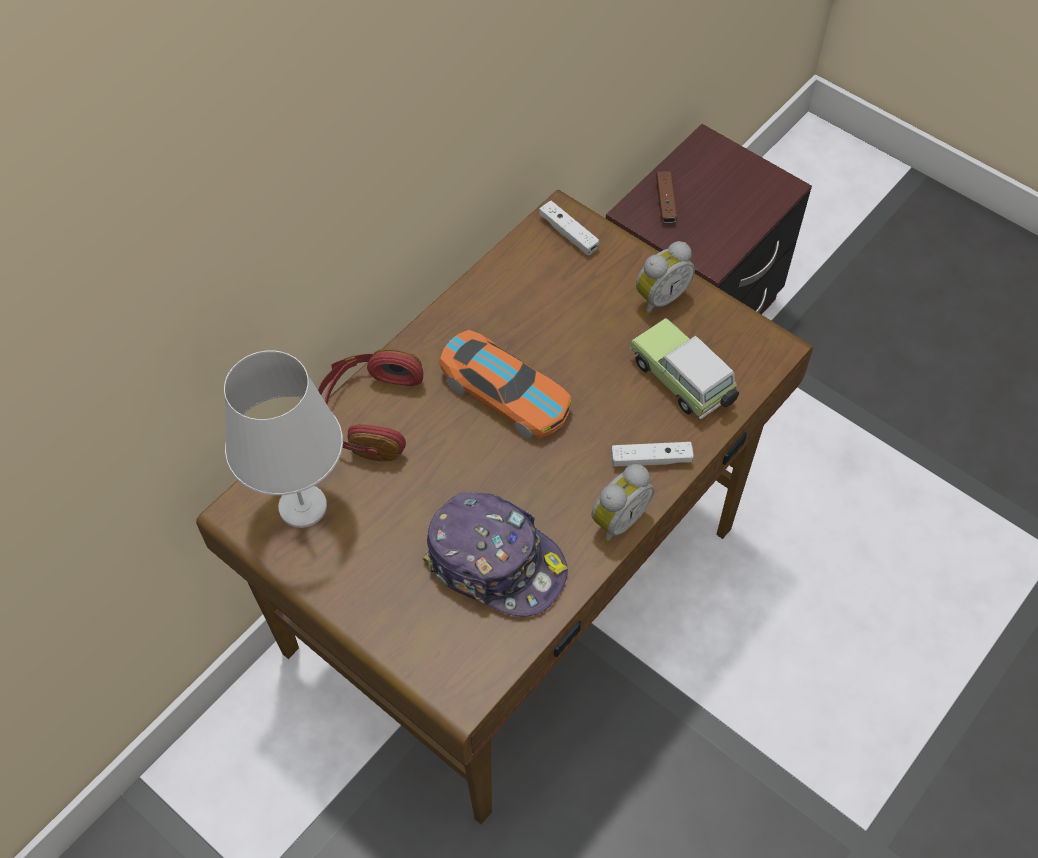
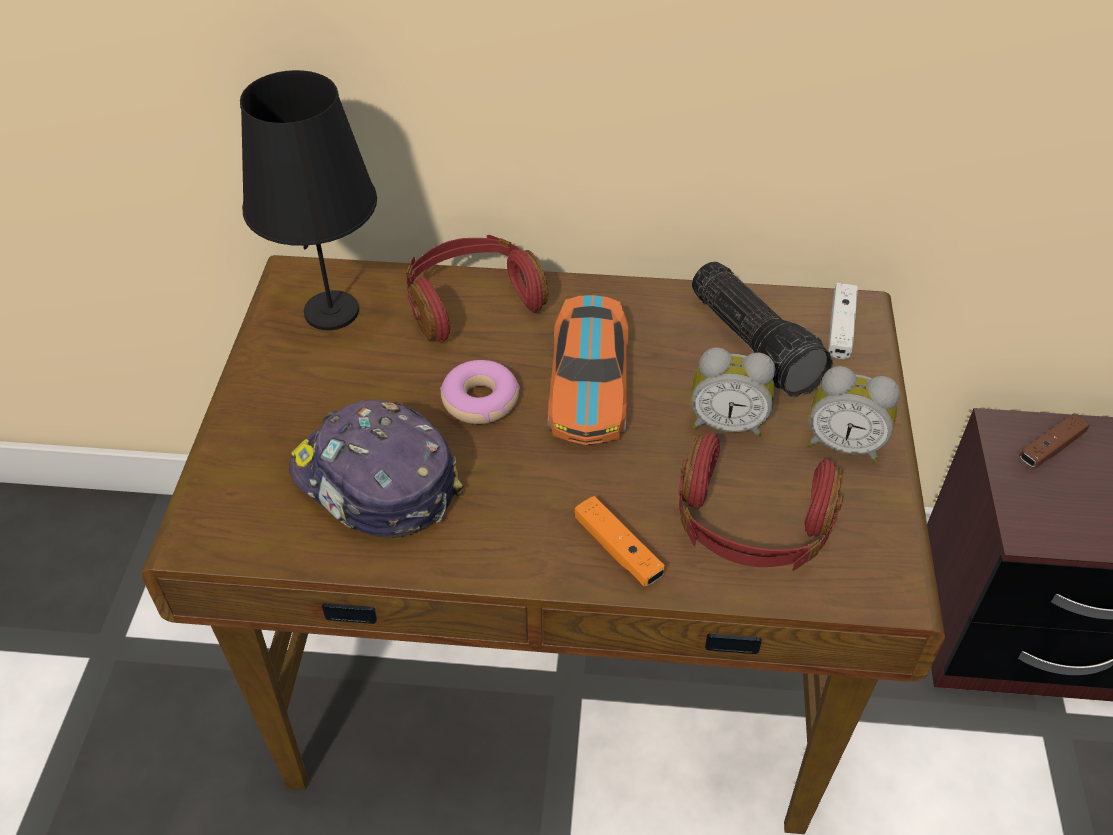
camera: 55 degrees right, 10 degrees down
(302, 505) = (332, 311): white table lamp -> black table lamp
(470, 462) = (480, 400): none -> donut
(495, 562) = (374, 482): cap -> cap turned 135 degrees clockwise
(545, 284) = (756, 343): none -> flashlight
(617, 519) = (511, 559): alarm clock -> alarm clock (727, 423)
(651, 459) = (618, 549): white game controller -> orange game controller
(683, 382) = (751, 525): toy car -> red headphones

